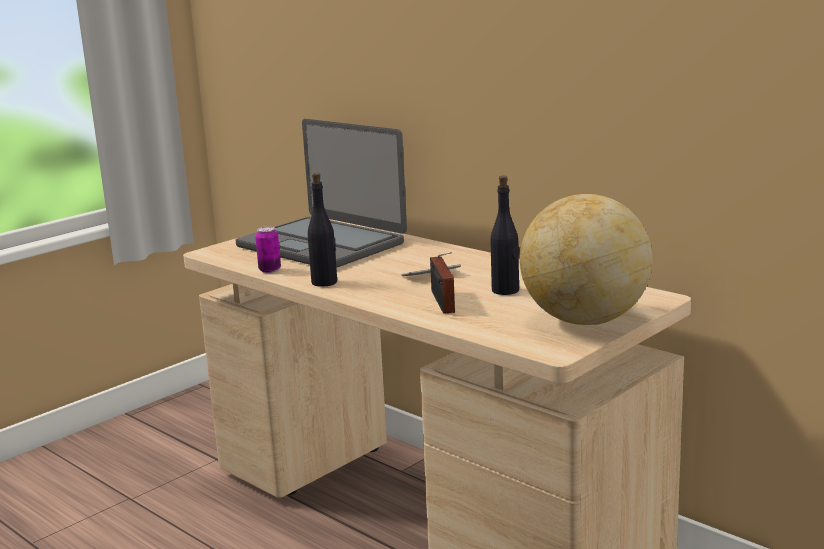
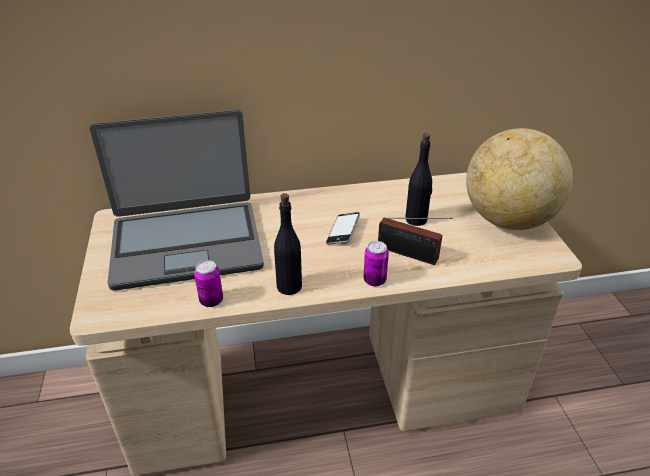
camera: 55 degrees left, 20 degrees up
(380, 302) = (374, 280): none -> can

